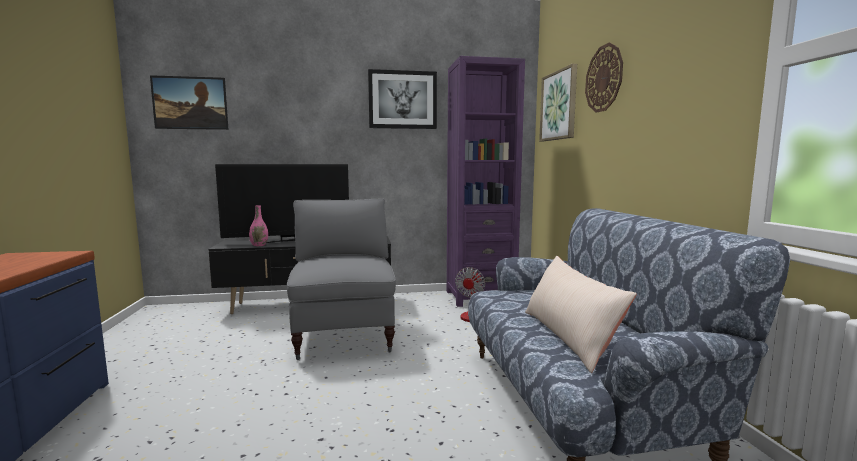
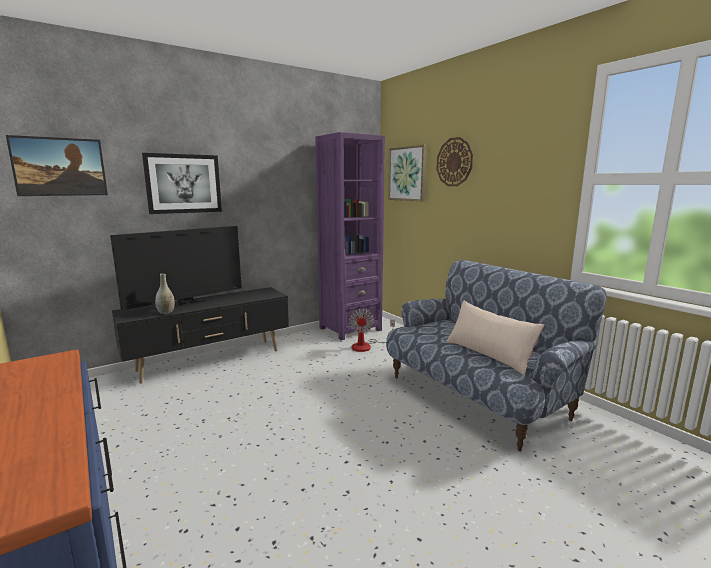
camera: 25 degrees left, 5 degrees up
(259, 245) = (166, 312): pink vase -> grey vase
(345, 335) = (276, 381): grey armchair -> none
(402, 100) = (278, 164): picture -> picture (183, 183)

